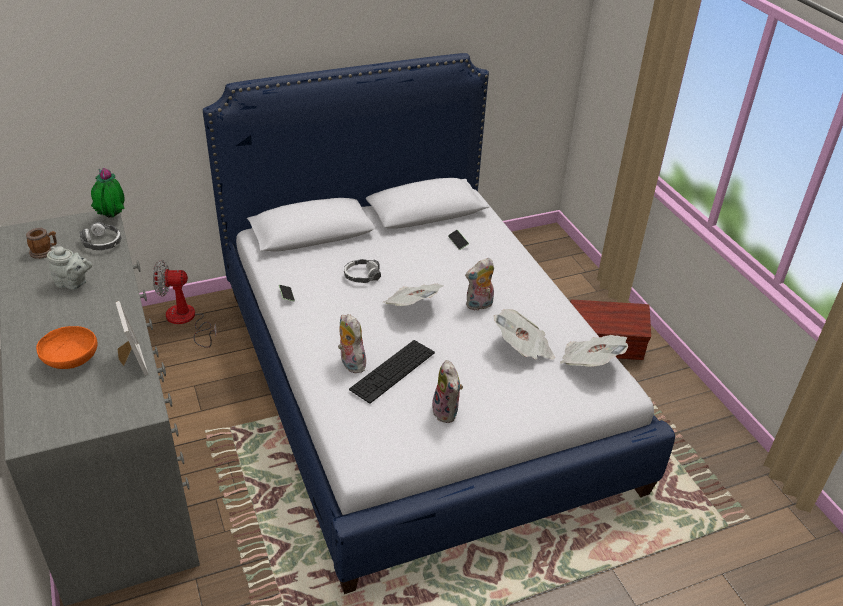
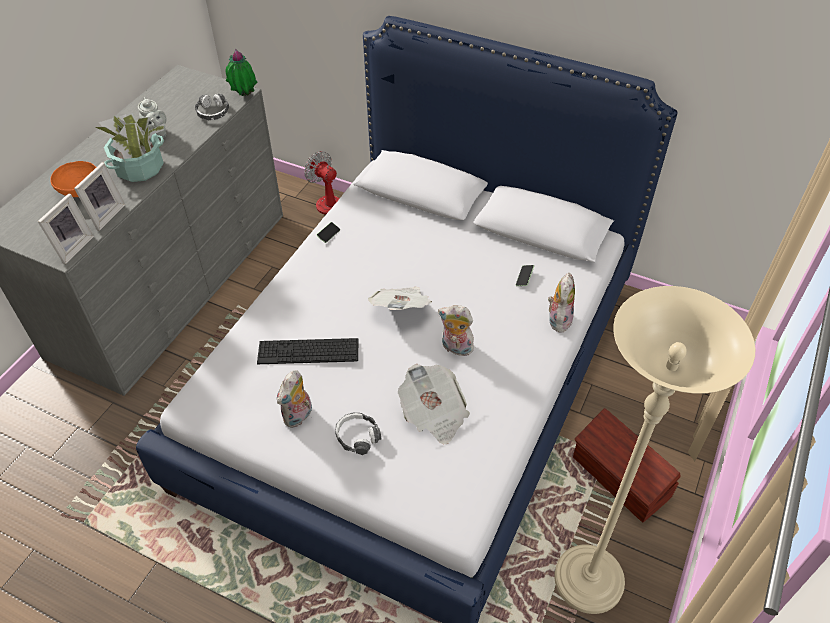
camera: 50 degrees right, 10 degrees up
(44, 251) = (175, 99): mug -> none
(104, 314) = (140, 168): none -> potted plant
(142, 400) = (72, 247): none -> picture frame
(350, 363) = (292, 322): plush toy -> plush toy (558, 319)
(362, 276) = (403, 255): headphones -> headphones (357, 436)
(589, 362) = (470, 473): newspaper -> none
(659, 410) = (588, 580): none -> beige floor lamp

